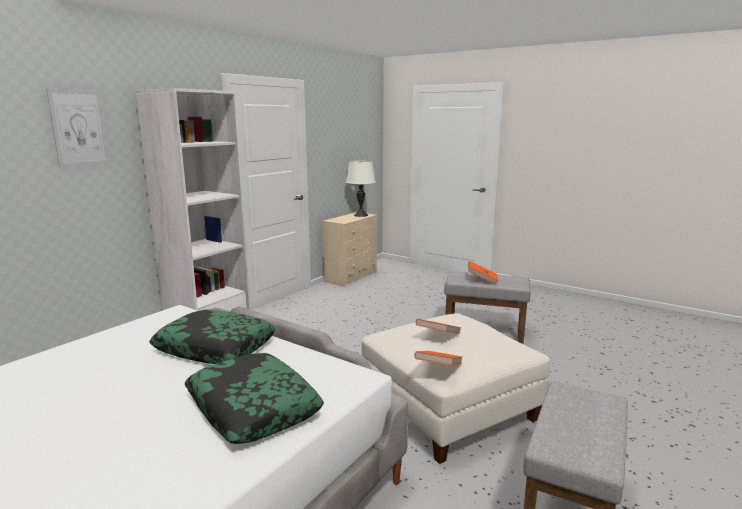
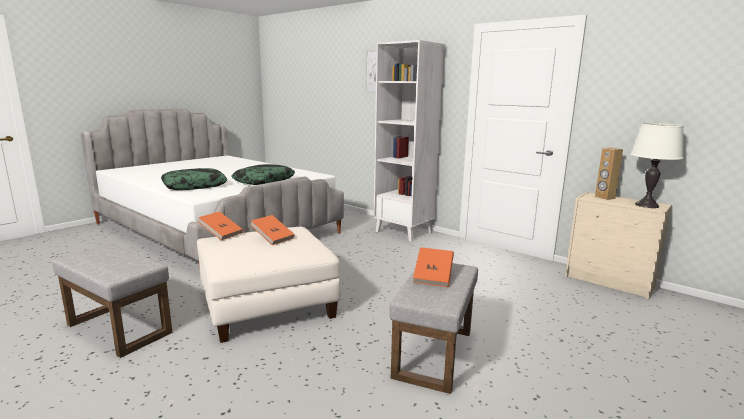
camera: 95 degrees right, 0 degrees up
(341, 219) = (604, 197): none -> brown speaker

